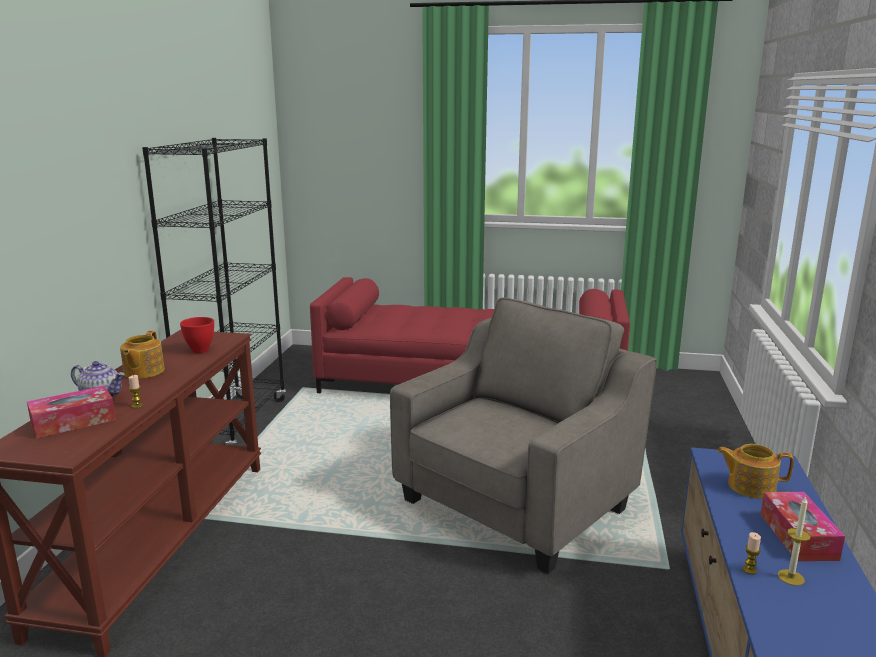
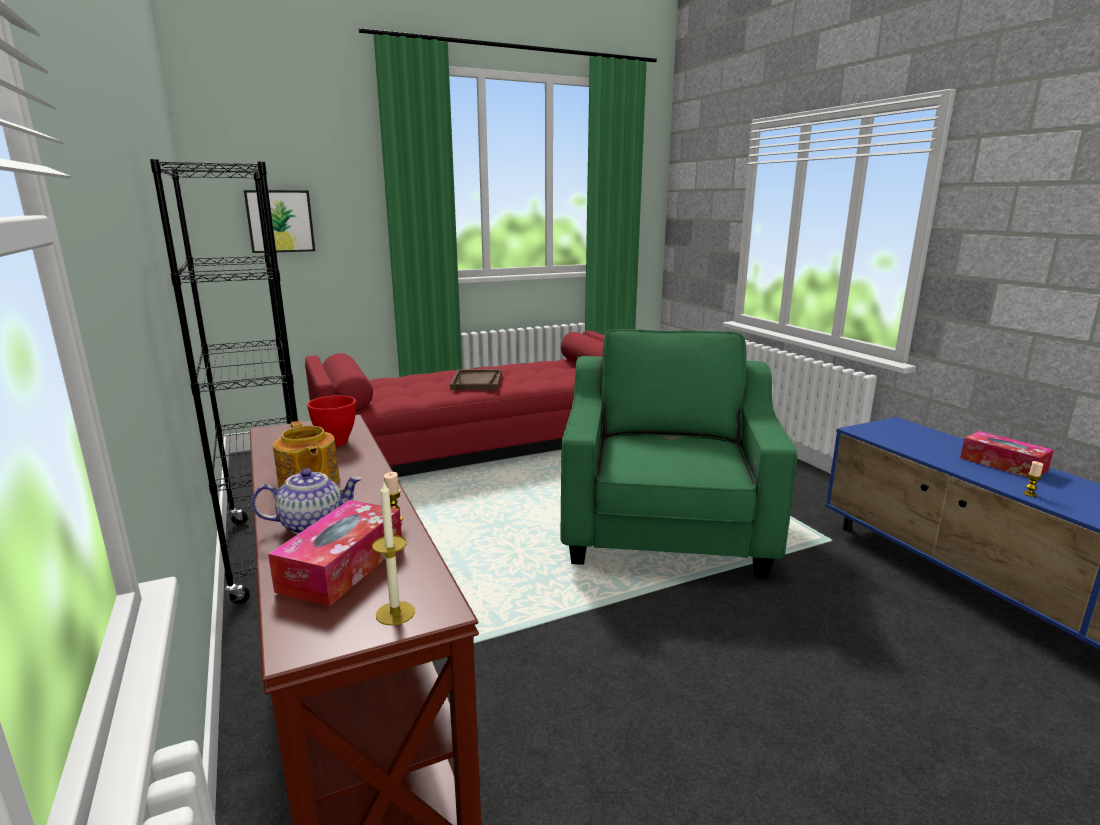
camera: 35 degrees left, 0 degrees up
(342, 164) = (280, 221): none -> picture
(463, 323) = (477, 382): none -> brown tray
(516, 505) = (666, 534): grey armchair -> green armchair
(750, 486) = (918, 442): teapot -> none
(790, 577) = (1053, 490): candle -> candle (395, 613)

